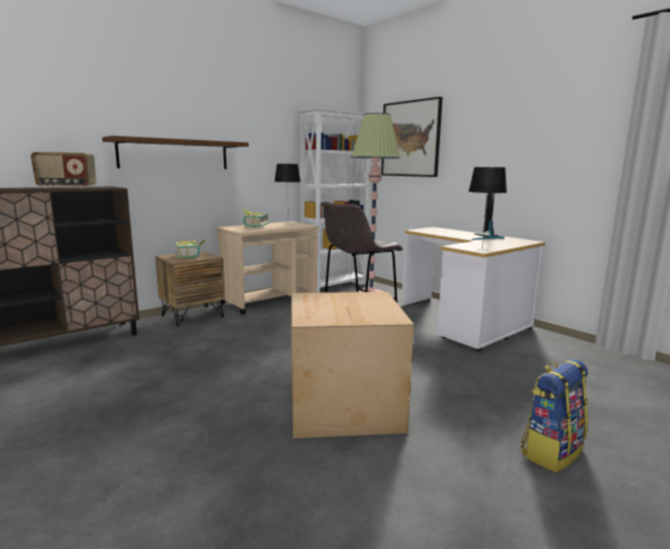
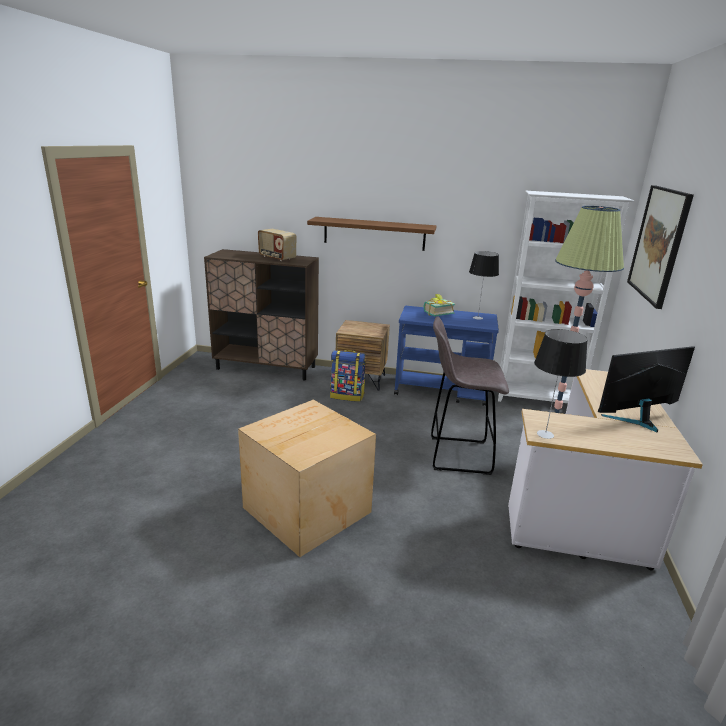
camera: 50 degrees right, 10 degrees up
(191, 256) = (364, 328): book -> none
(270, 301) = (441, 391): beige cart -> blue cart
(551, 451) = (352, 655): backpack -> backpack (347, 395)

